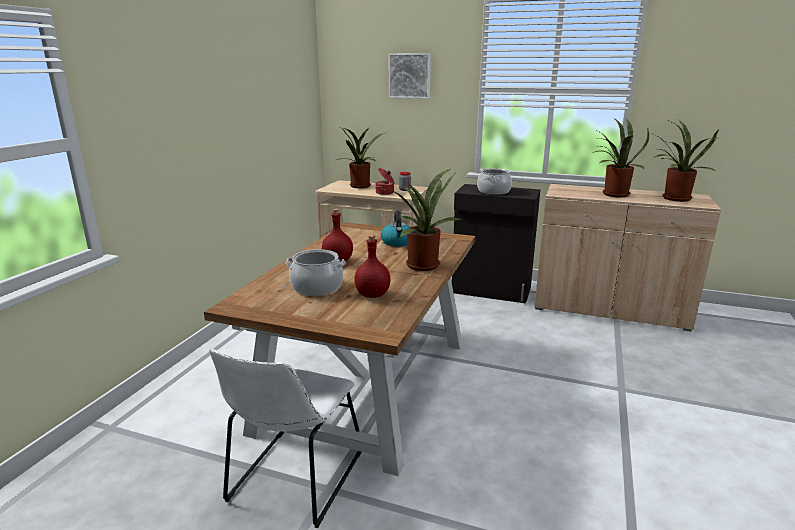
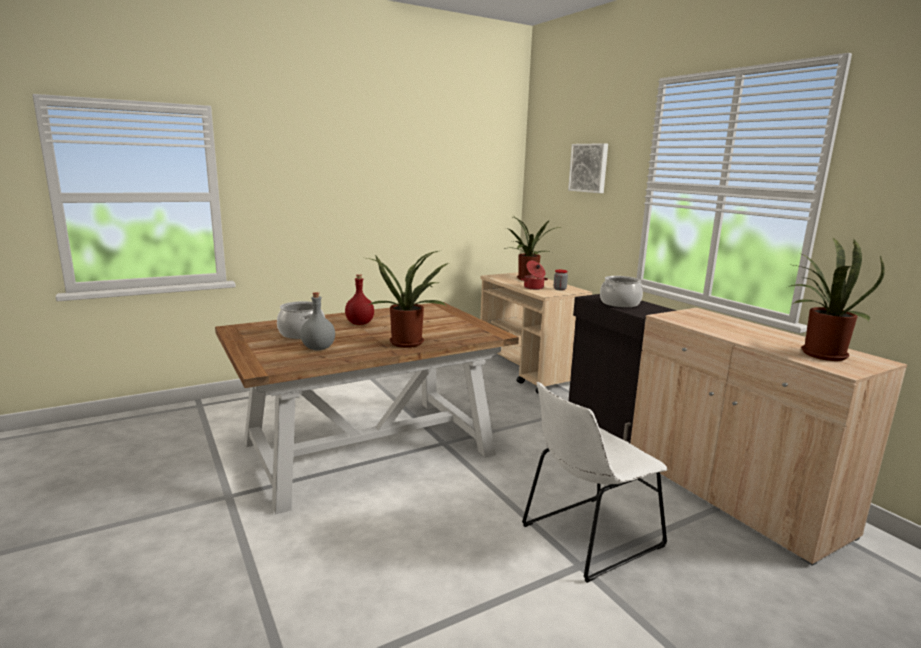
camera: 40 degrees right, 5 degrees down
(294, 479) = (223, 480): white chair -> white chair (587, 537)
(372, 295) = (317, 348): red bottle -> grey bottle
(398, 242) = (437, 324): kettle -> none
(612, 194) = (738, 331): potted plant -> none

